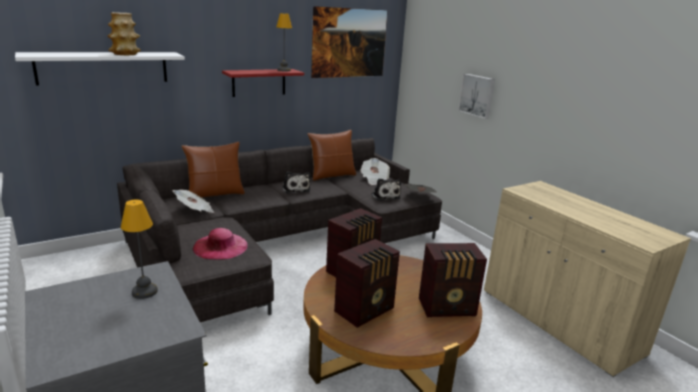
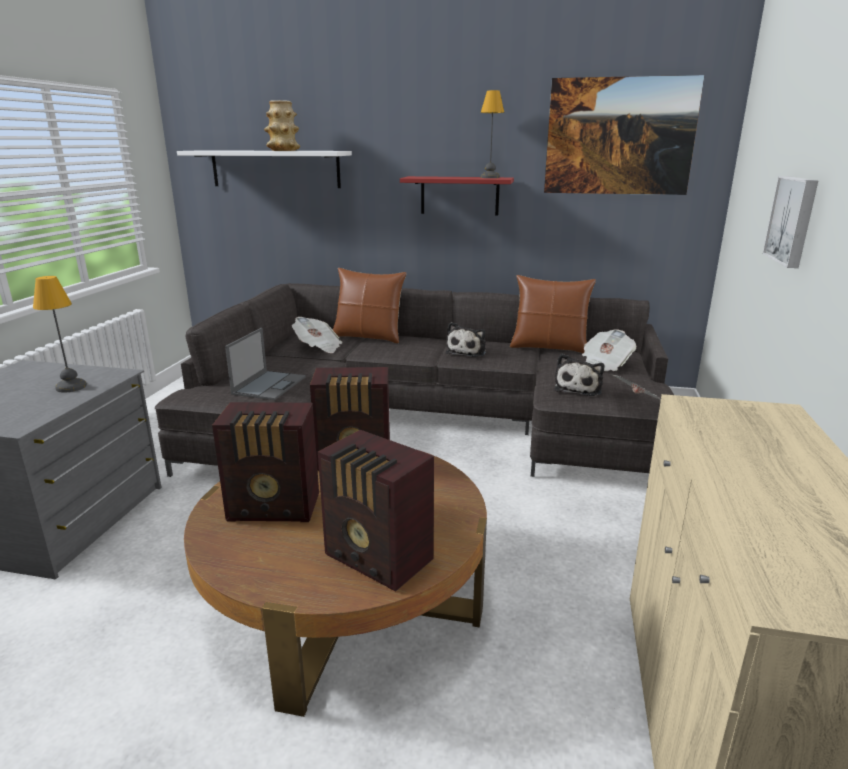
camera: 45 degrees right, 0 degrees up
(220, 246) = (269, 385): pink hat -> laptop

